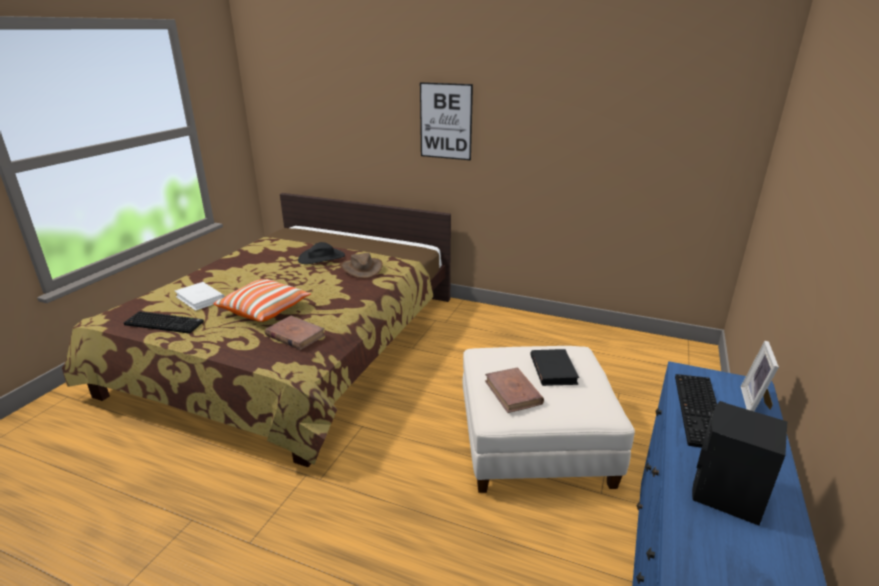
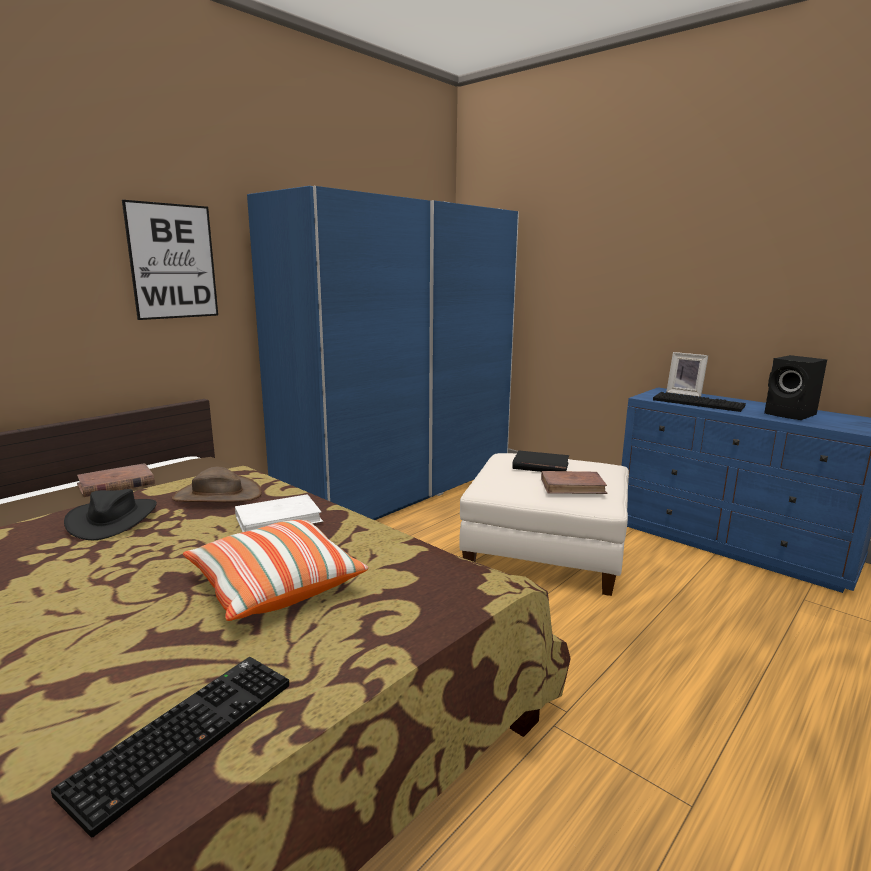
camera: 70 degrees left, 10 degrees down
(200, 298) = (100, 671): white book -> white book (279, 519)
(295, 335) = (402, 565): brown book -> brown book (116, 484)
(584, 342) = (400, 489): none -> blue wardrobe

